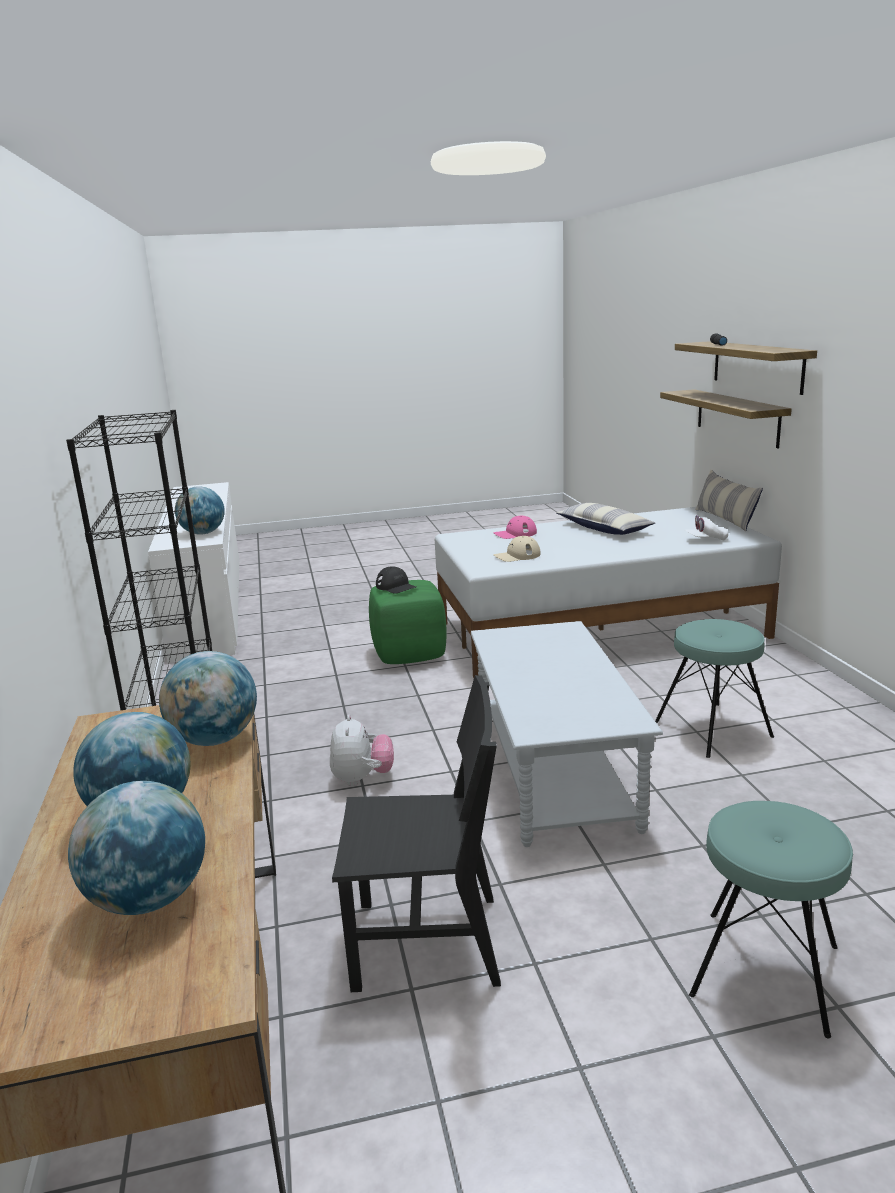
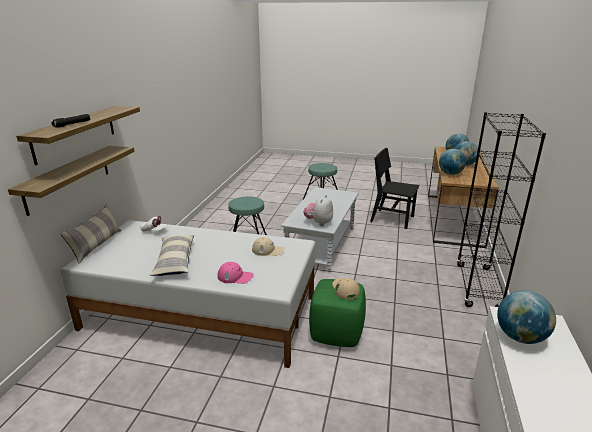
camera: 155 degrees left, 5 degrees up
(362, 779) = (396, 261): plush toy -> plush toy (319, 223)
(396, 586) = (345, 289): black cap -> beige cap

